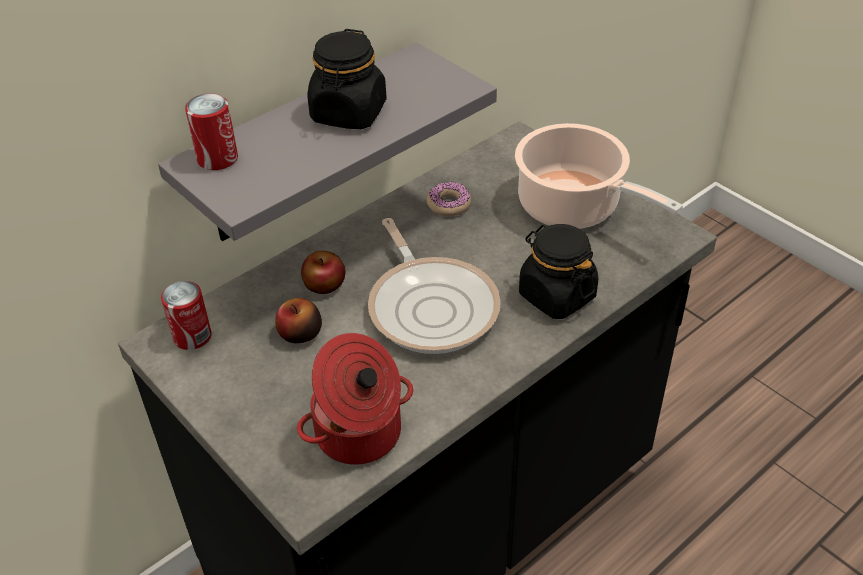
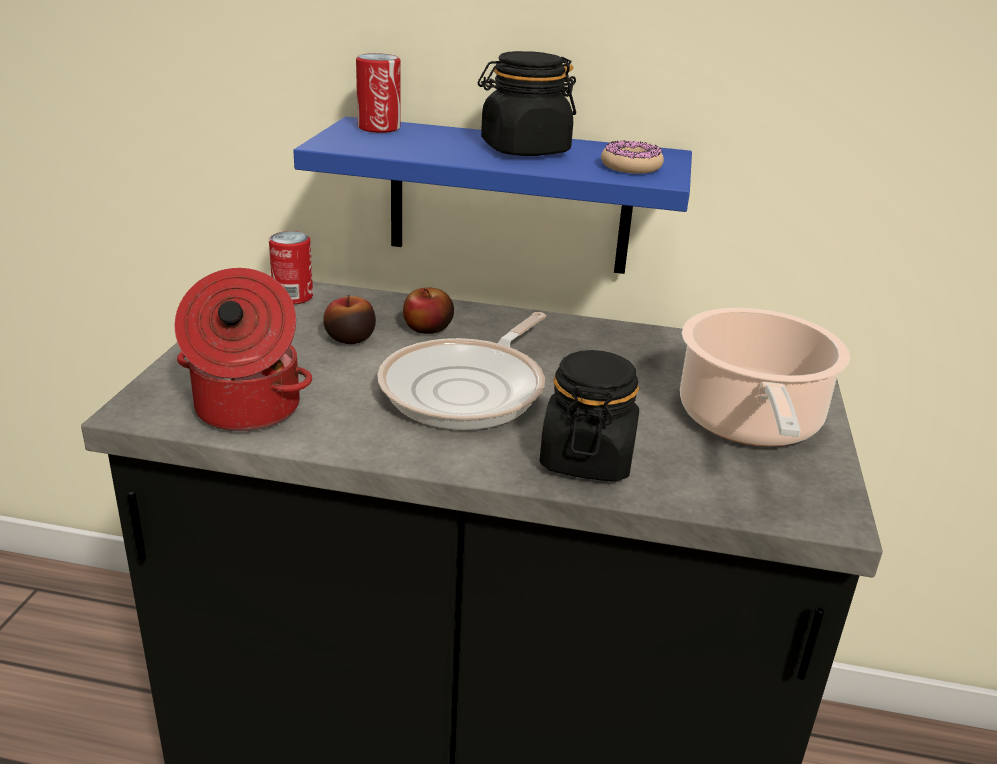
camera: 50 degrees right, 15 degrees down
(303, 147) = (509, 197): grey shelf -> blue shelf
(448, 204) = (630, 350): donut -> donut (631, 166)

